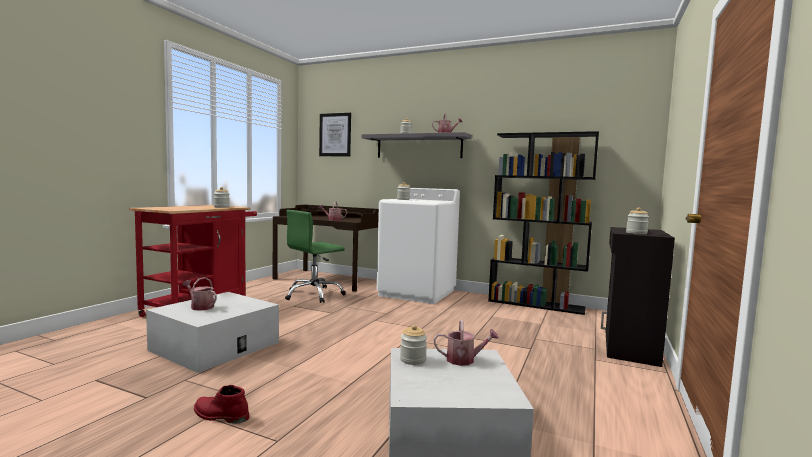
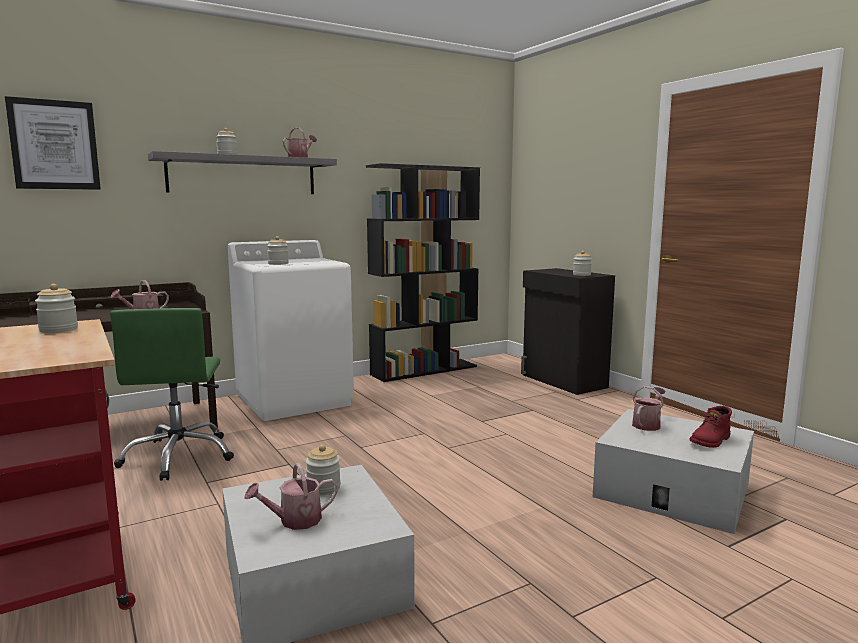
camera: 55 degrees left, 5 degrees up
(220, 416) = (576, 606): red boot -> red boot (711, 441)
(413, 360) = (636, 441): jar -> jar (323, 488)

